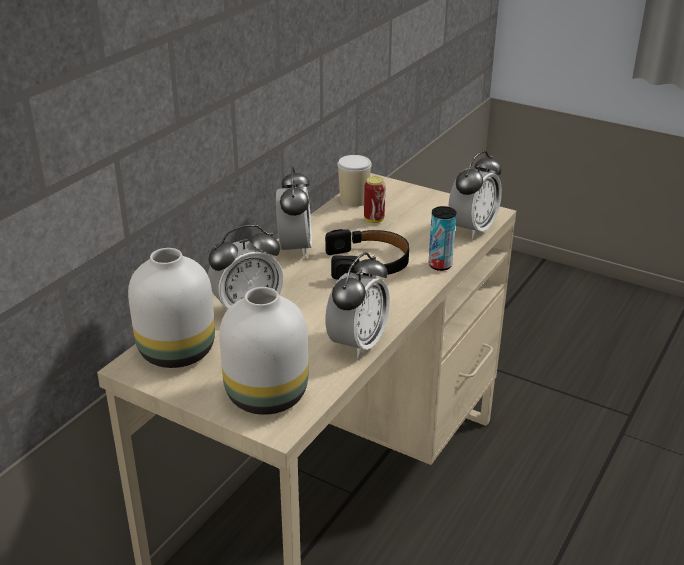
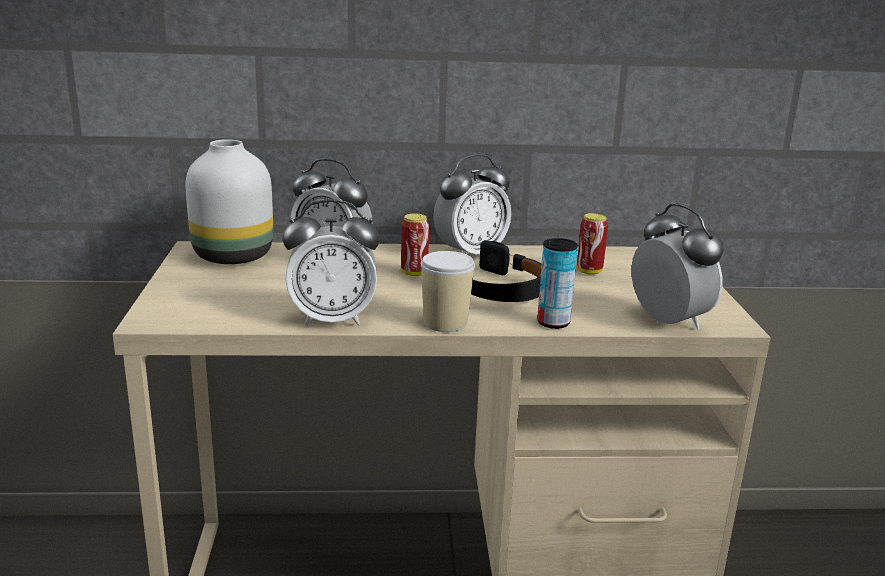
camera: 55 degrees right, 10 degrees down
(264, 396) = (196, 303): white vase -> none
(306, 283) = (414, 273): none -> can
(354, 200) = (611, 254): cup -> cup (445, 323)
(472, 229) = (668, 321): alarm clock -> alarm clock turned 120 degrees counterclockwise

